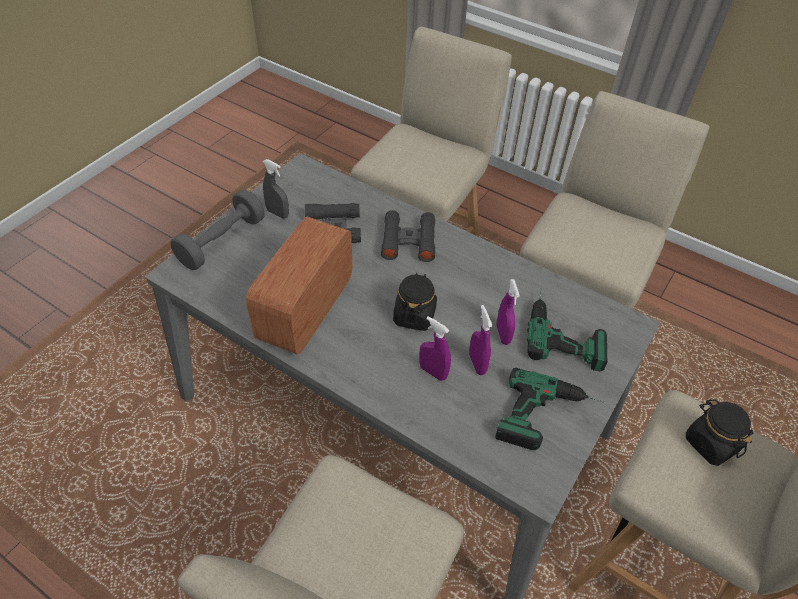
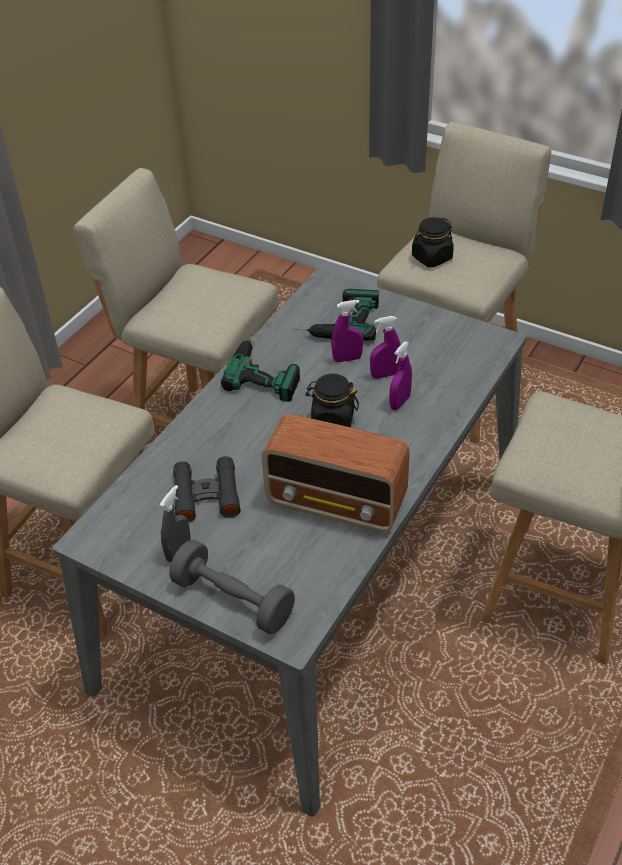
camera: 90 degrees left, 5 degrees down
(408, 241) = (224, 429): black binoculars -> none
(549, 418) = (433, 333): power drill -> power drill (266, 369)

